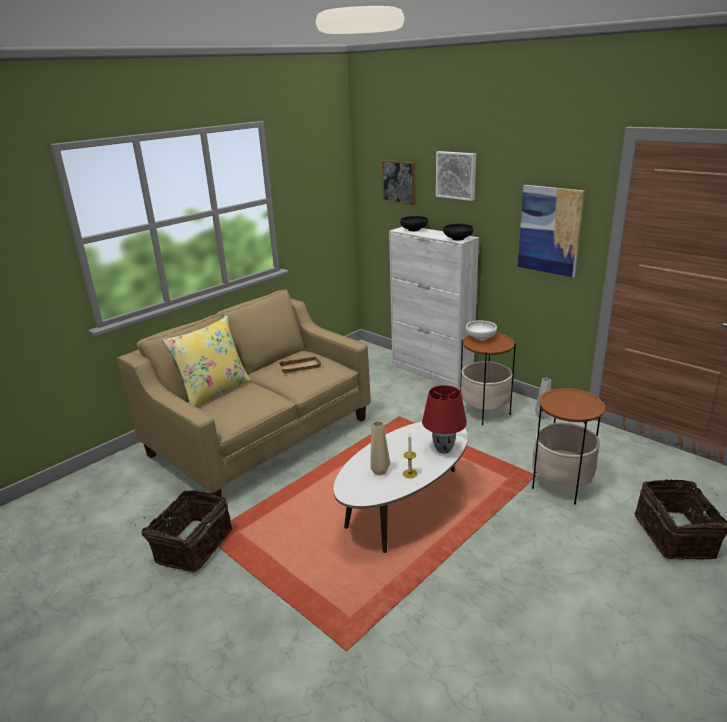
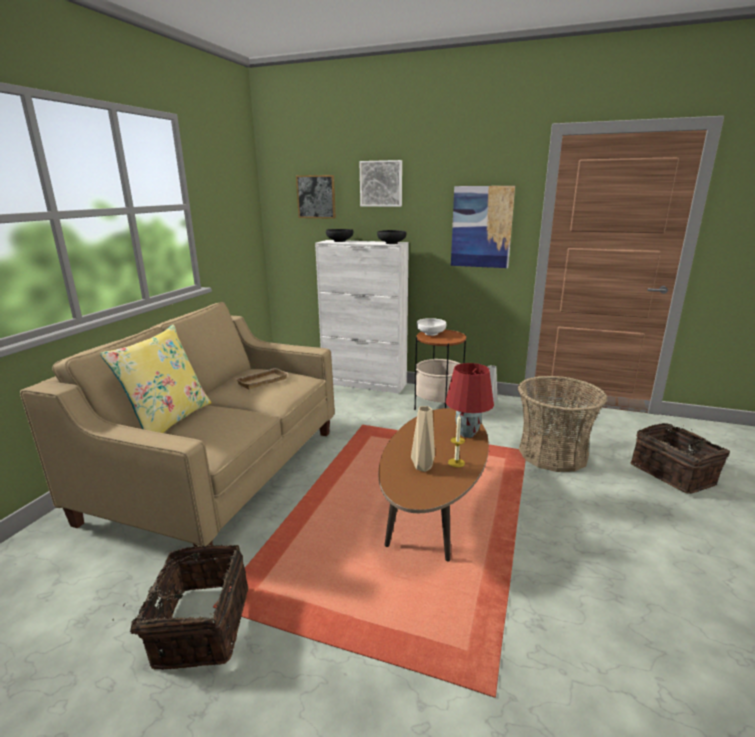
camera: 25 degrees left, 5 degrees down
(405, 508) = (433, 509): white coffee table -> brown coffee table
(561, 485) = (553, 454): side table -> basket

